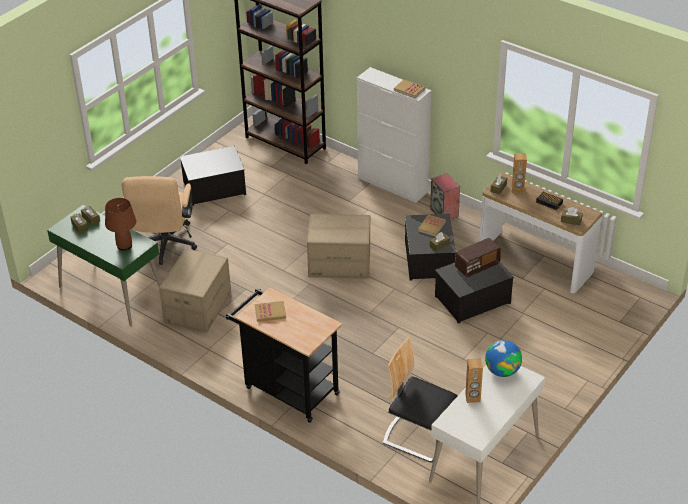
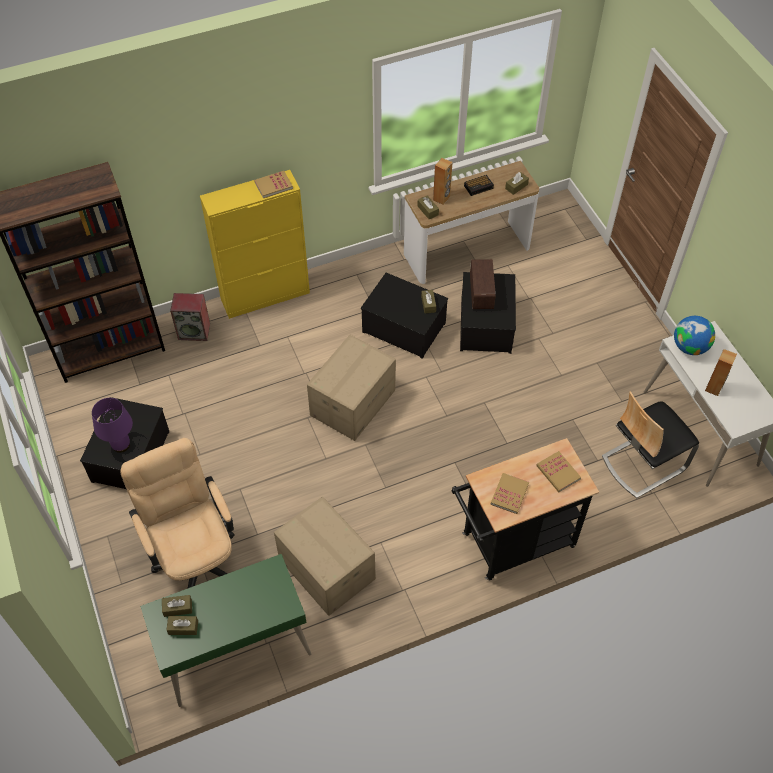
camera: 60 degrees left, 15 degrees up
(124, 245) = (261, 592): brown table lamp -> none
(164, 247) = (195, 556): beige office chair -> beige office chair turned 150 degrees counterclockwise
(203, 166) = (120, 445): none -> purple table lamp
(393, 185) = (266, 296): white cabinet -> yellow cabinet
(431, 226) = (395, 296): book -> book (558, 472)
(444, 213) = (344, 278): speaker -> speaker (194, 331)

